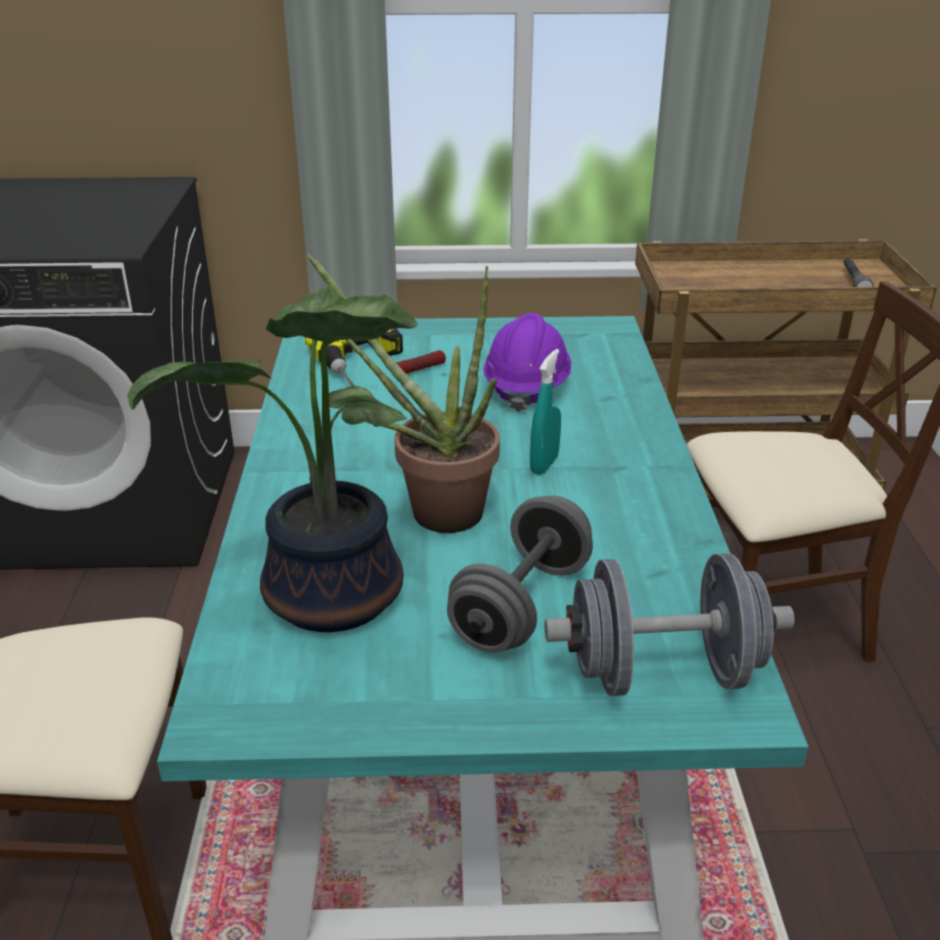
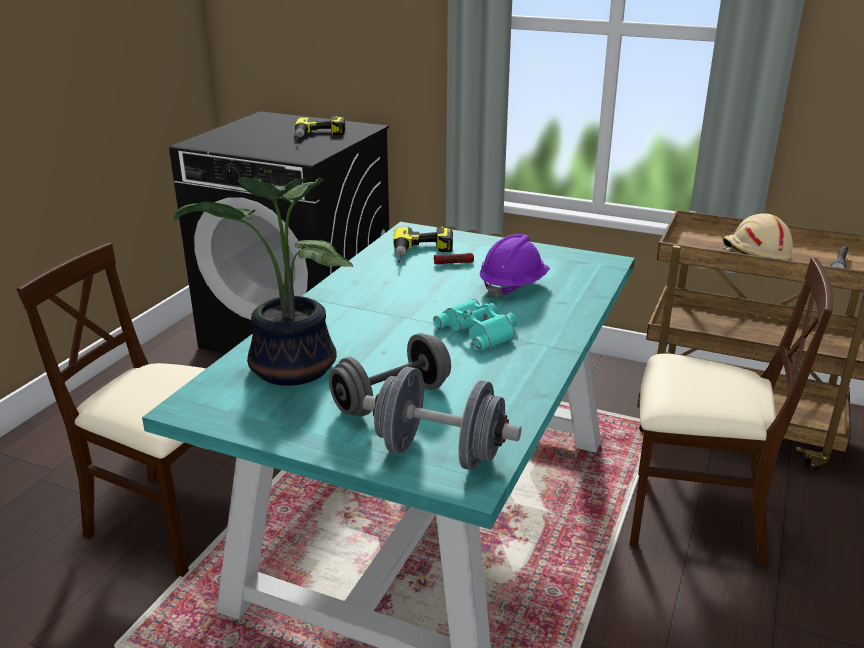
camera: 25 degrees right, 5 degrees down
(105, 208) = (319, 136): none -> power drill
(431, 511) = (386, 339): potted plant -> none
(544, 464) = (480, 330): turquoise spray bottle -> turquoise binoculars
(758, 284) = (755, 253): none -> beige hard hat

